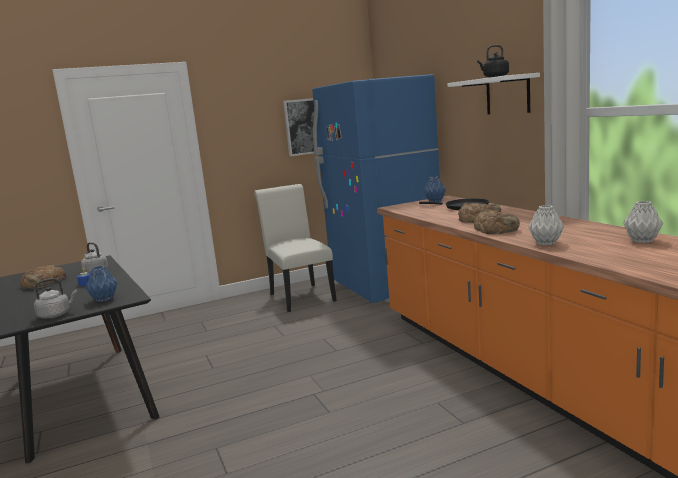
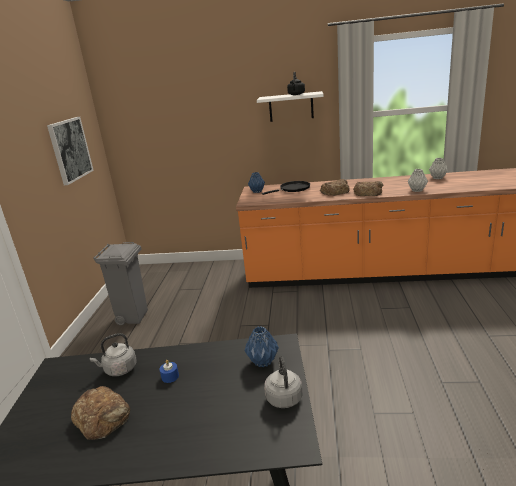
camera: 60 degrees left, 10 degrees up
(300, 296) = (133, 317): white chair -> grey trash can
(386, 286) = (181, 277): blue fridge -> none

